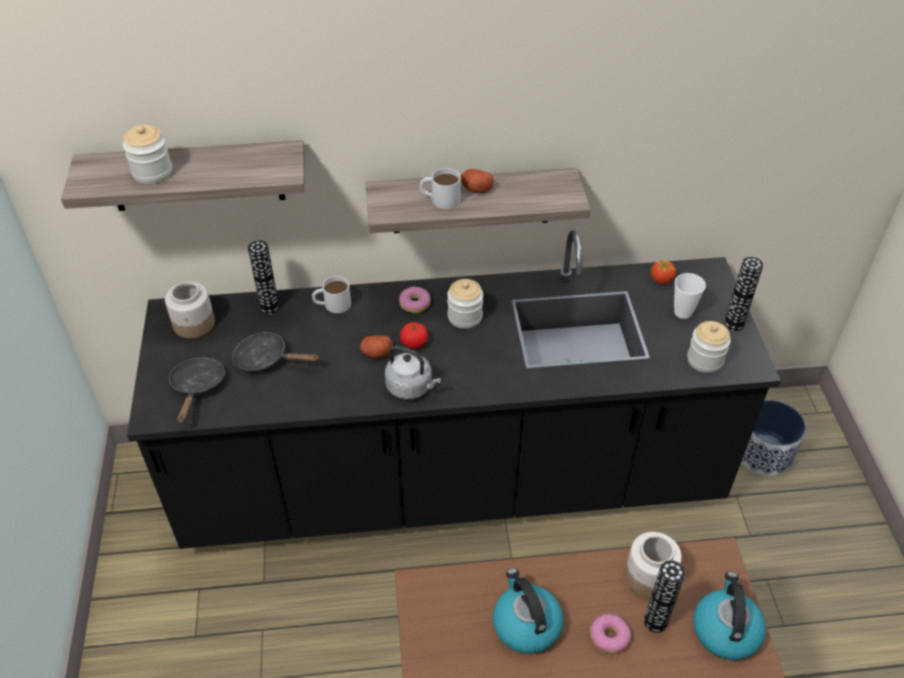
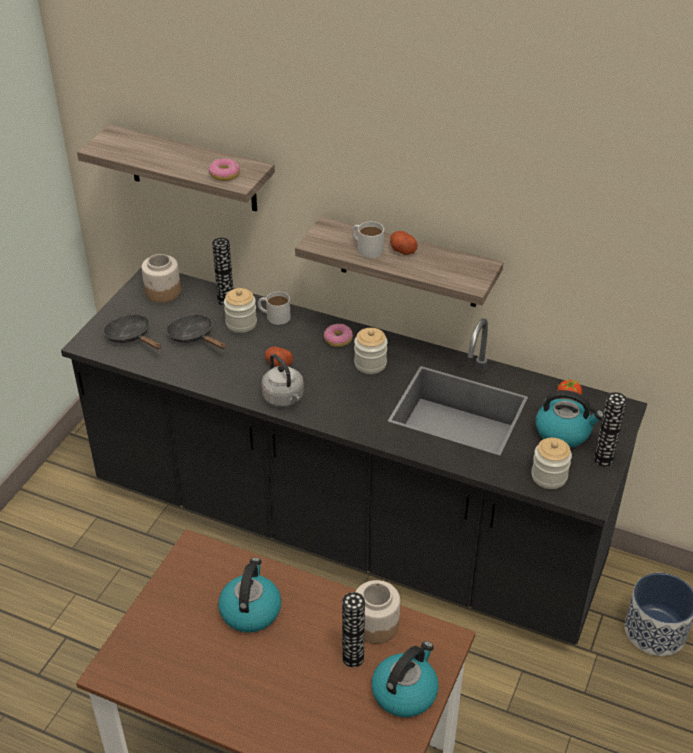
camera: 30 degrees right, 5 degrees down
(152, 172) = (149, 153): jar -> jar (241, 323)
(197, 387) = (131, 337): black frying pan -> black frying pan turned 75 degrees counterclockwise
(414, 343) = (313, 368): tomato -> none
(609, 637) = (306, 650): donut -> donut (224, 175)
(683, 312) = (563, 432): cup -> kettle

